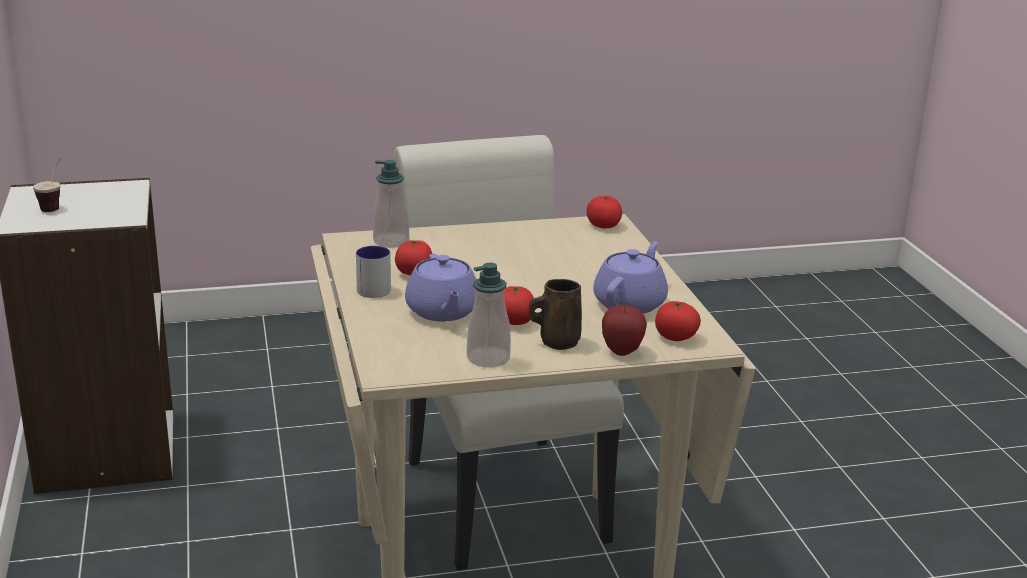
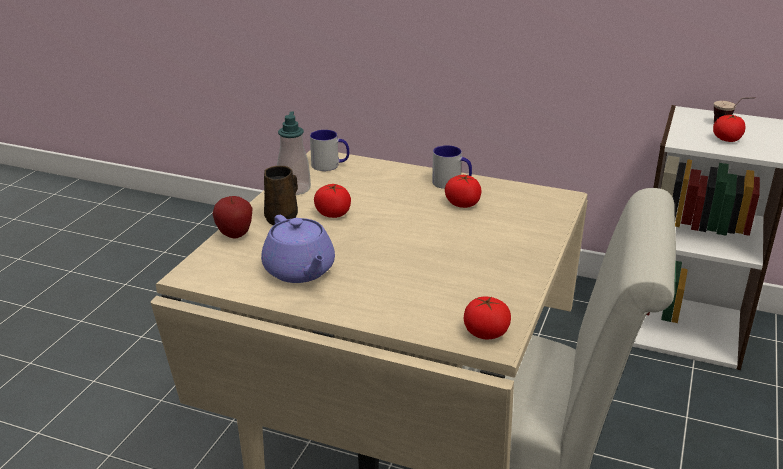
camera: 125 degrees right, 5 degrees up
(391, 241) = (539, 212): soap dispenser -> none
(403, 359) = (330, 165): none -> mug
(443, 312) = (381, 195): purple teapot -> none
(675, 337) = (221, 265): tomato -> tomato (727, 139)

